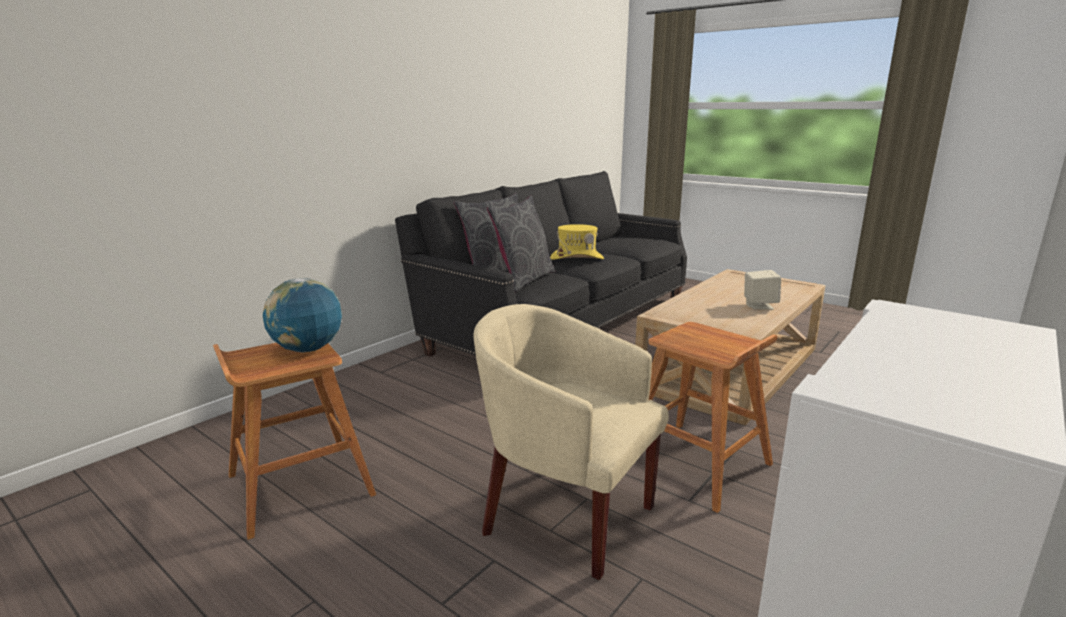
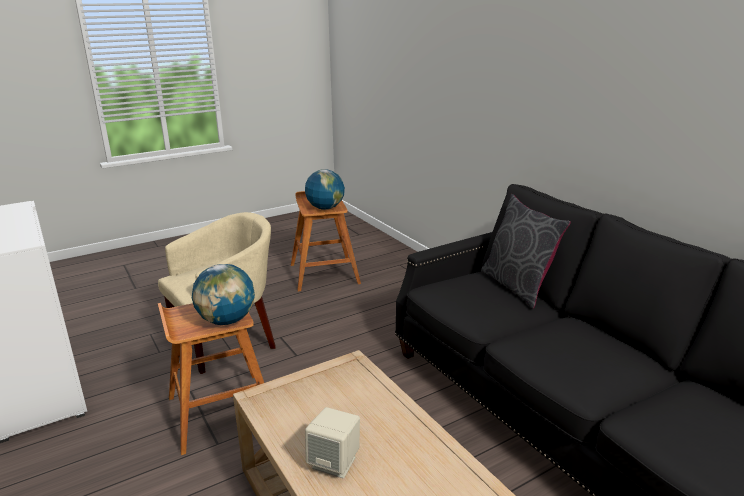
camera: 110 degrees right, 5 degrees up
(523, 280) = (468, 291): grey pillow -> none
(577, 258) = (567, 342): yellow hat -> none
(703, 331) = (227, 320): none -> globe

